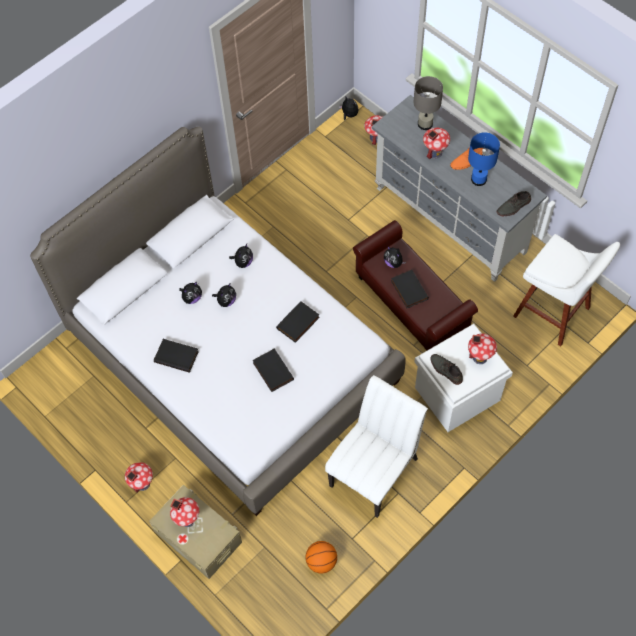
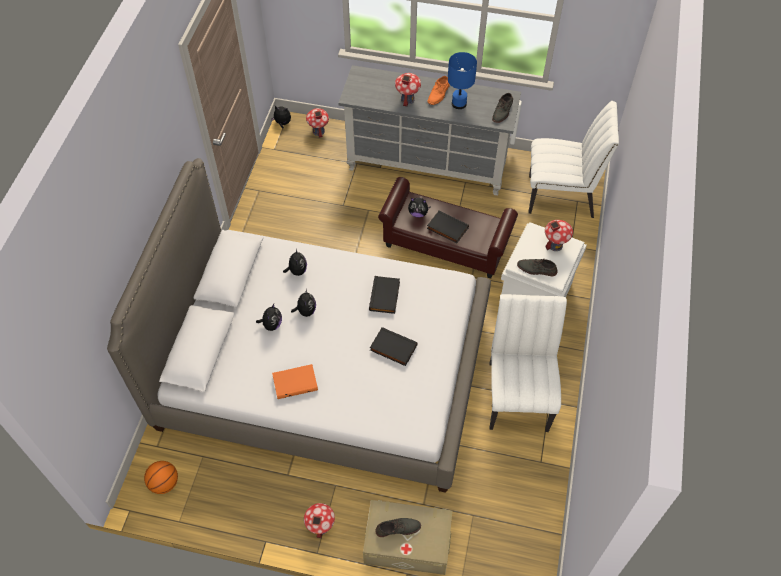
camera: 35 degrees left, 5 degrees down
(177, 356) = (295, 382): black book -> orange book
(187, 519) = (398, 528): toy house -> grey shoe
(321, 561) = (530, 497): basketball -> basketball (164, 483)
(424, 124) = (382, 81): grey table lamp -> none
(553, 313) = (560, 197): white stool -> white chair

